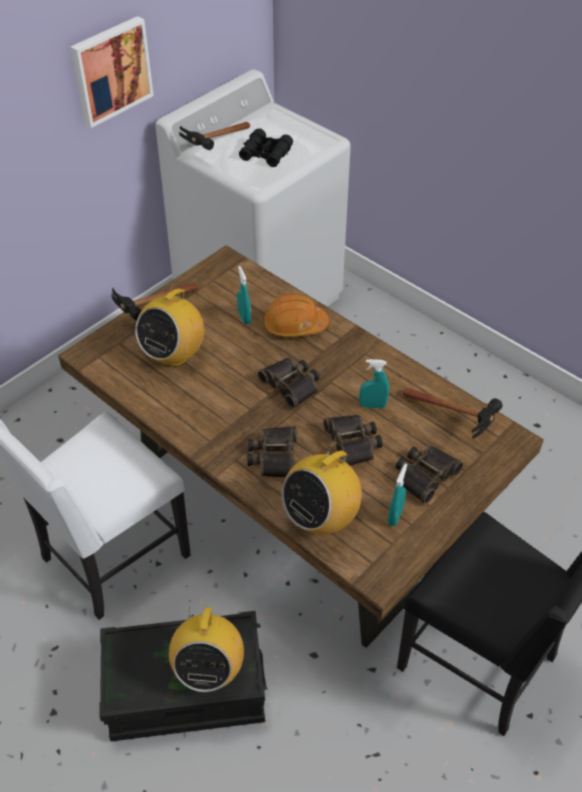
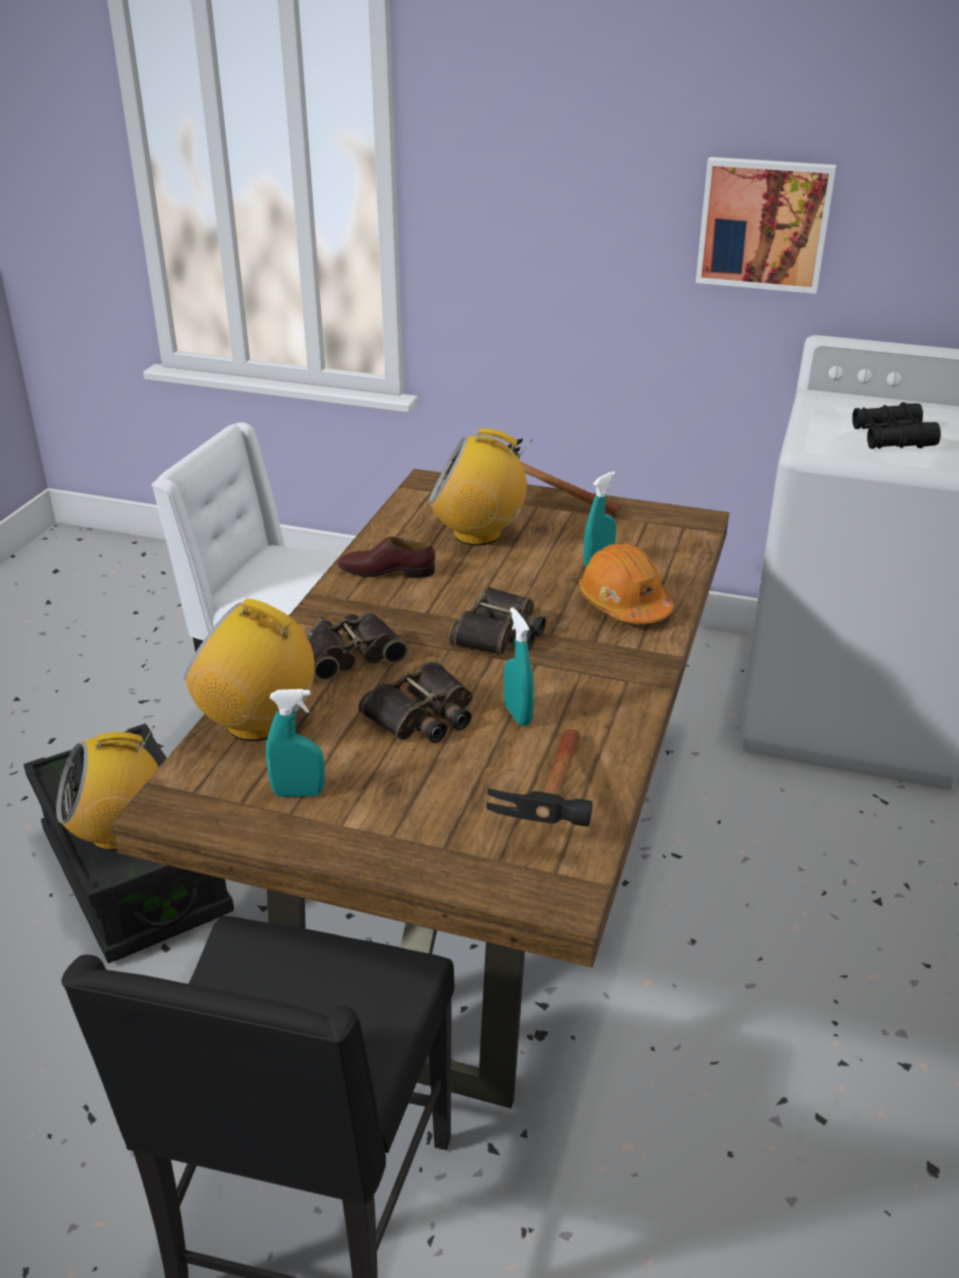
camera: 65 degrees right, 15 degrees down
(189, 411) = (386, 571): none -> brown shoe
(214, 149) = (847, 404): hammer -> none
(425, 475) = (405, 804): binoculars -> none

